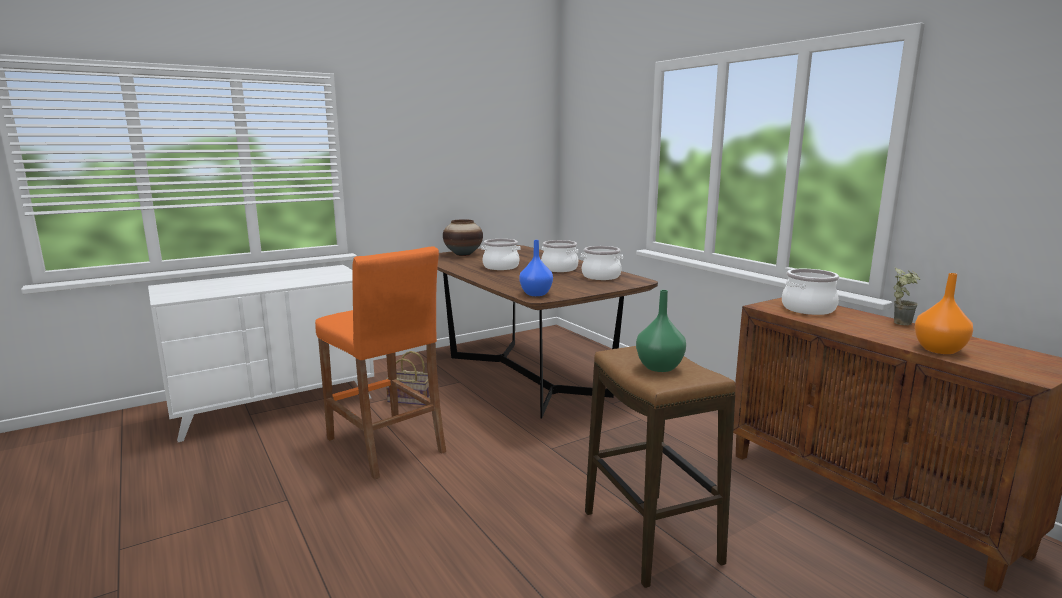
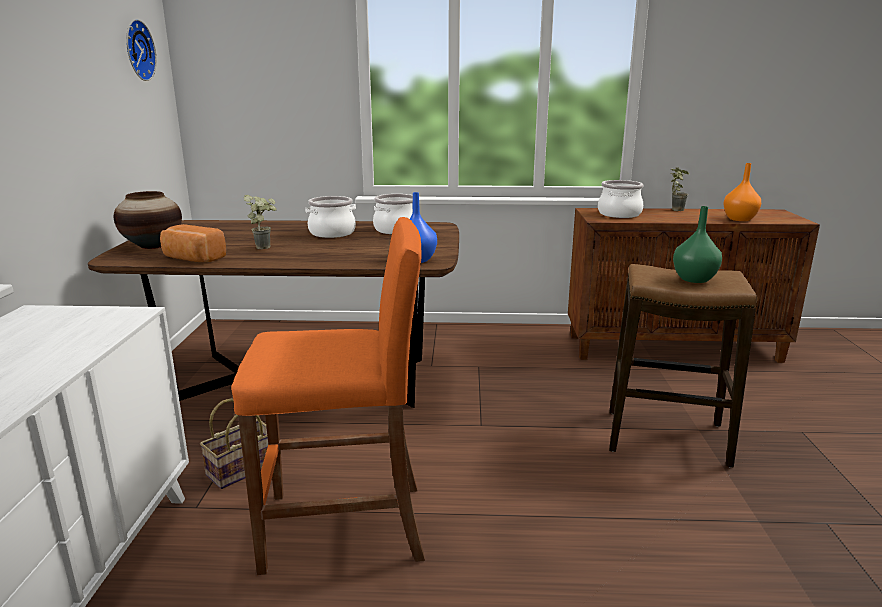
camera: 55 degrees left, 5 degrees up
(453, 264) = (192, 259): none -> bread
(501, 267) = (265, 247): cooking pot -> potted plant
(516, 130) = (137, 50): none -> wall clock

